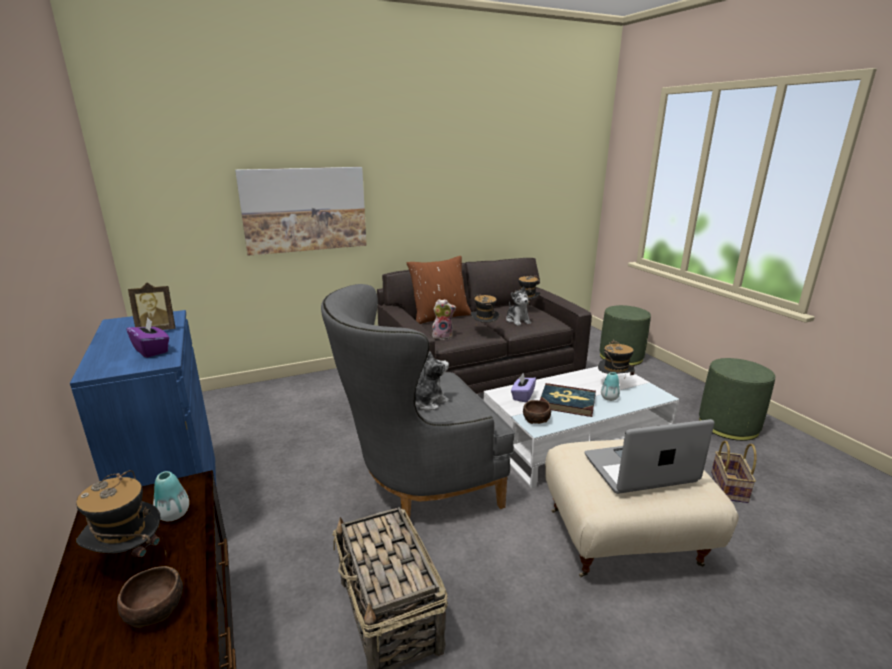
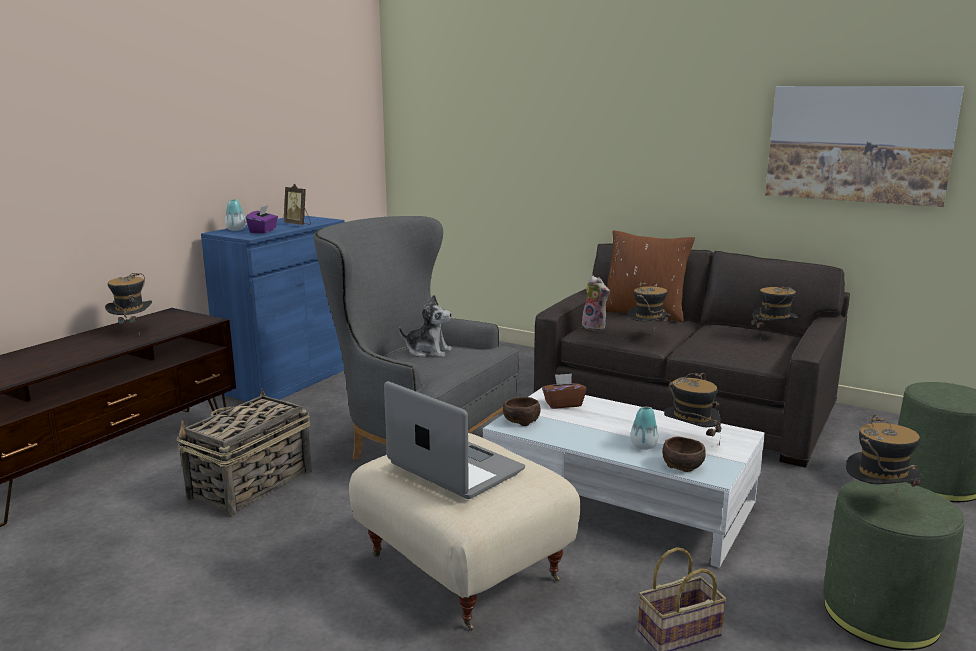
camera: 55 degrees right, 5 degrees down
(156, 608) = (99, 347): brown bowl -> brown bowl (683, 465)
(174, 514) = (176, 326): vase -> vase (236, 229)
(304, 209) = (538, 154): picture -> picture (858, 144)
(517, 320) = (718, 343): plush toy -> none
(522, 396) = (563, 404): purple tissue box -> brown tissue box
(567, 402) = (589, 427): book -> none
(742, 372) = (878, 504): none -> hat

